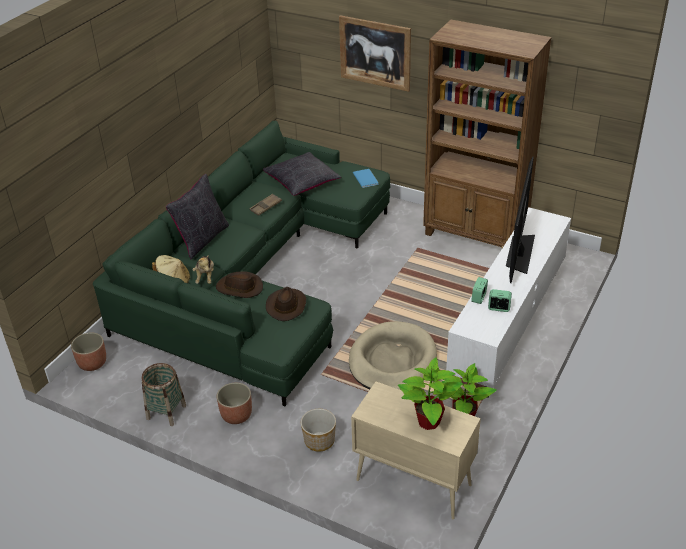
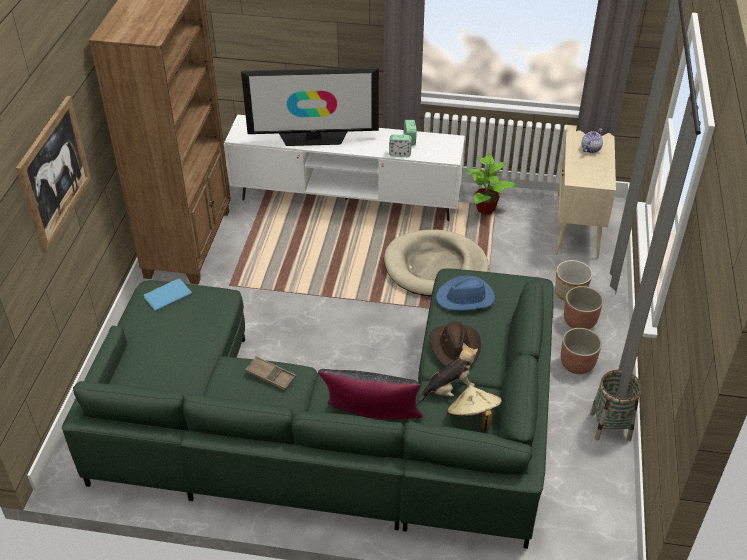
camera: 110 degrees left, 5 degrees up
(92, 363) = (582, 541): planter -> planter (579, 321)
(286, 305) = (465, 298): brown hat -> blue hat
(302, 182) = (189, 359): black pillow -> none
(428, 422) = (590, 148): potted plant -> teapot

